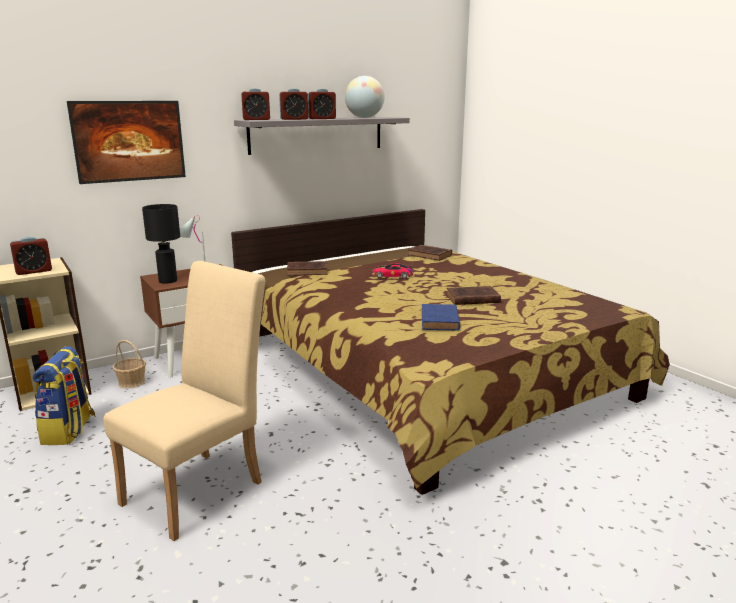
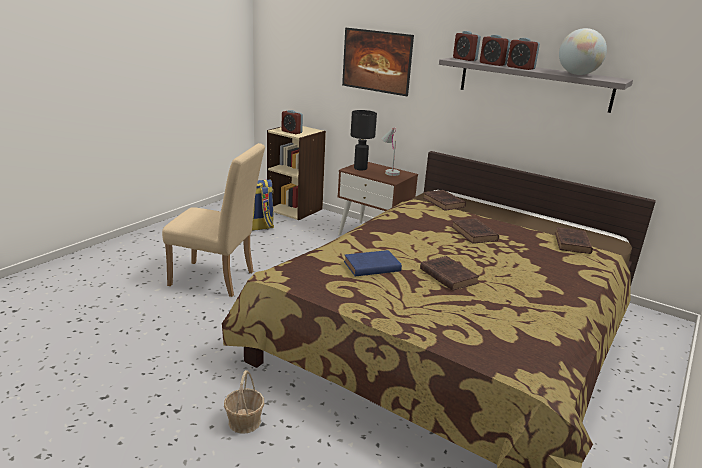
camera: 65 degrees right, 5 degrees up
(132, 382) = (321, 226): basket -> basket (244, 422)
(392, 275) = (475, 234): toy car -> brown book

